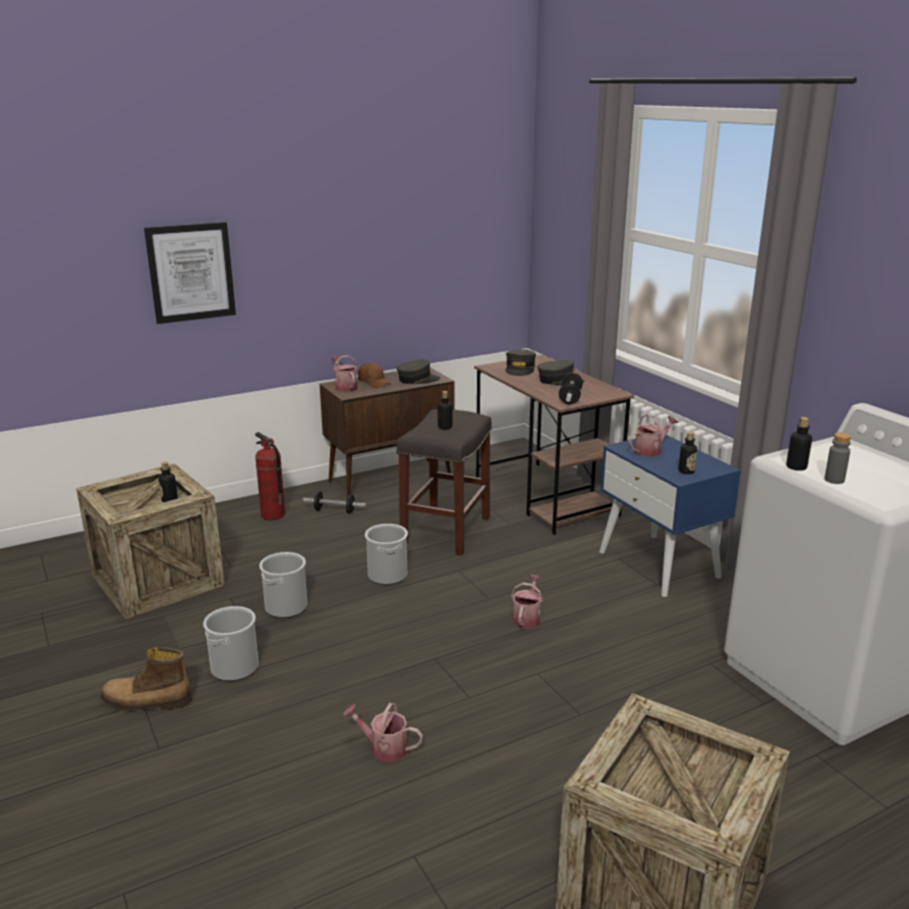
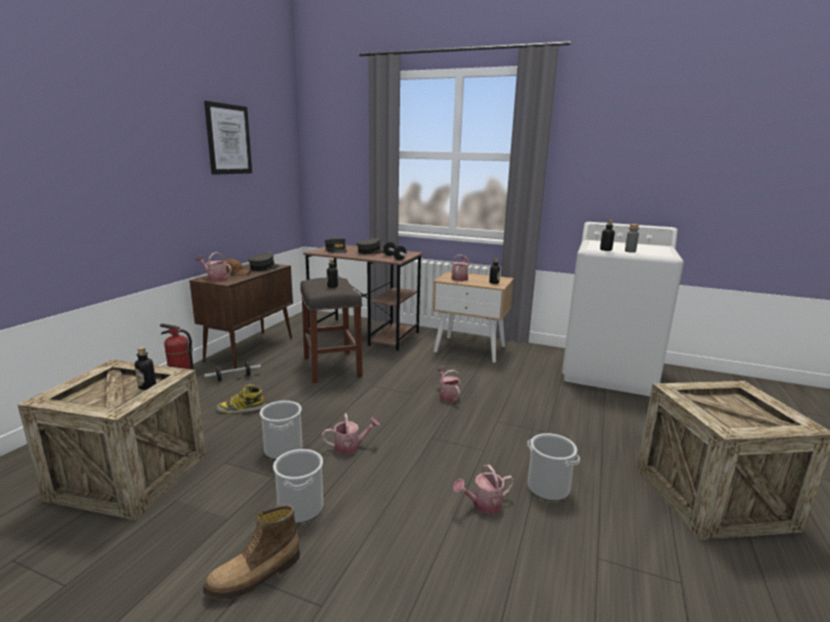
camera: 40 degrees left, 5 degrees down
(191, 272) = (74, 178): picture -> picture (228, 139)
(301, 549) = (241, 409): none -> boot
(345, 631) = (351, 446): none -> watering can
(387, 575) = (330, 403): bucket -> bucket (548, 488)
(659, 564) = (470, 348): blue nightstand -> beige nightstand

